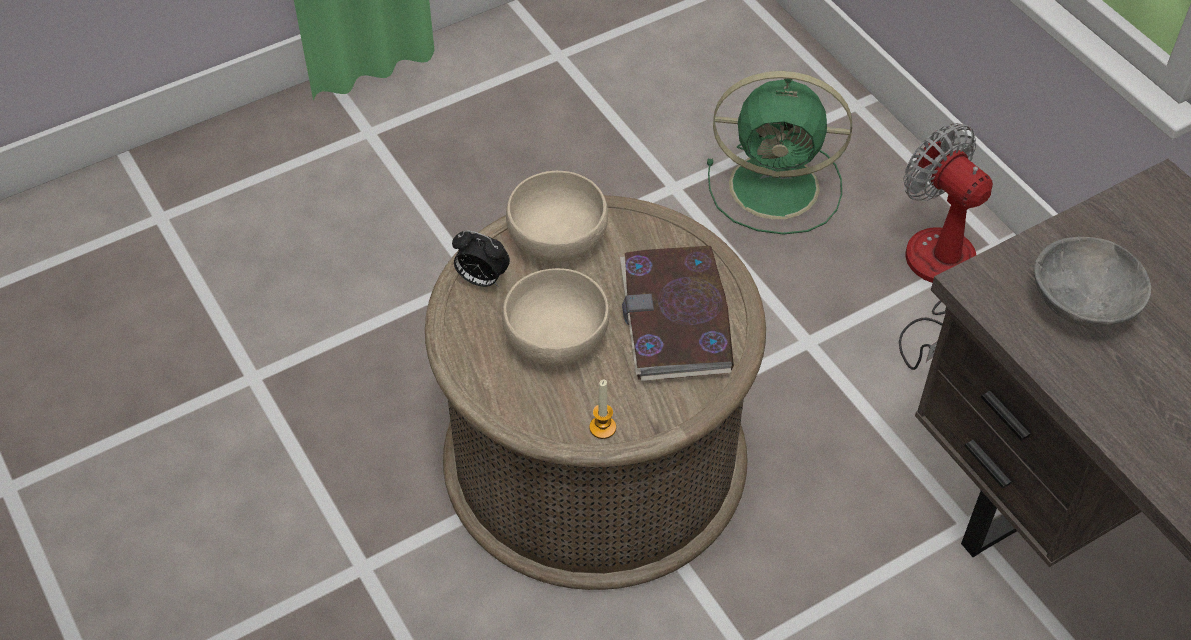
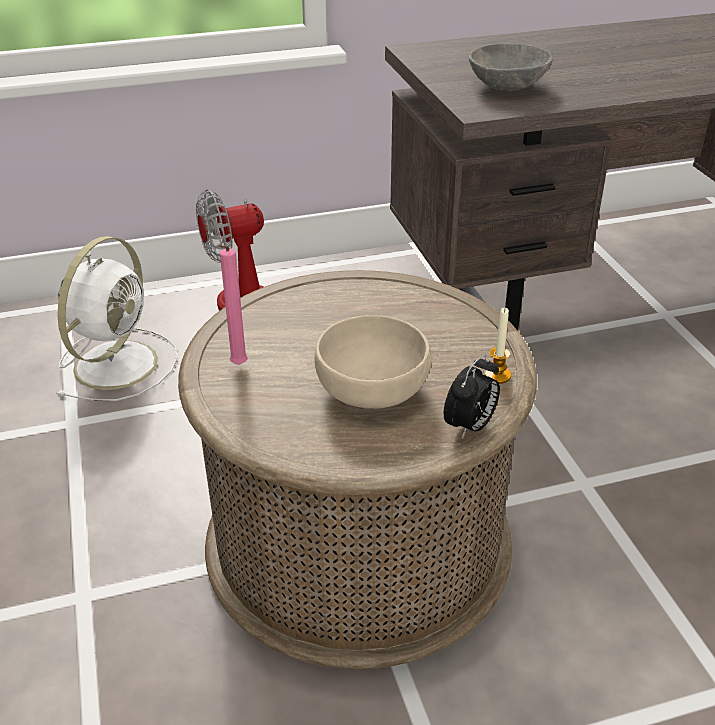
camera: 75 degrees left, 15 degrees down
(481, 279) = (269, 427): alarm clock -> alarm clock (470, 427)
(557, 236) = (237, 366): beige bowl -> pink candle
(676, 318) = (378, 313): book -> none
(778, 187) = (118, 362): green fan -> white fan

